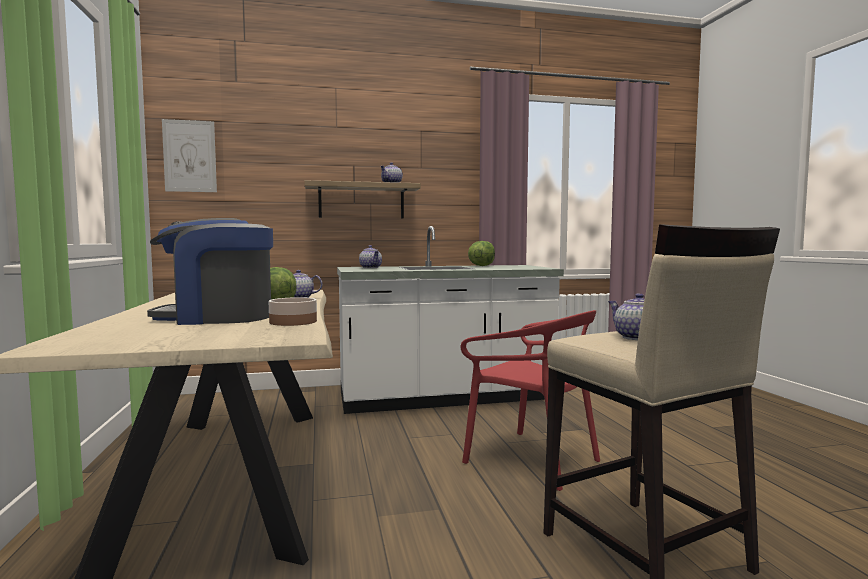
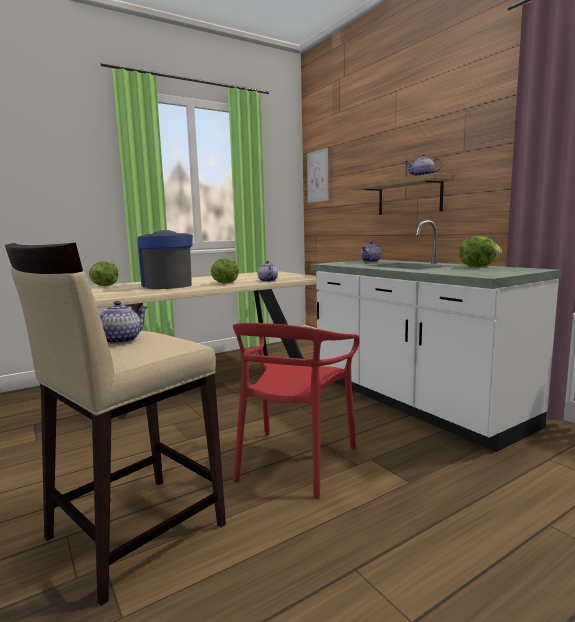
camera: 70 degrees right, 5 degrees up
(85, 337) = (105, 285): none -> lettuce
(293, 322) = (154, 292): bowl -> none

